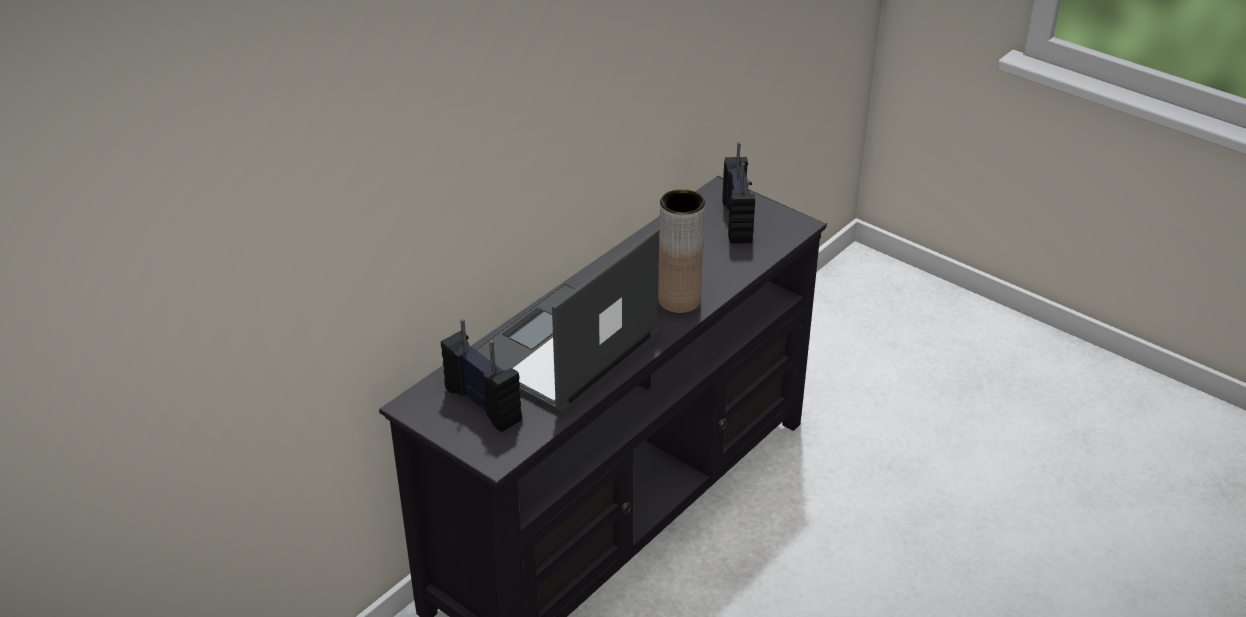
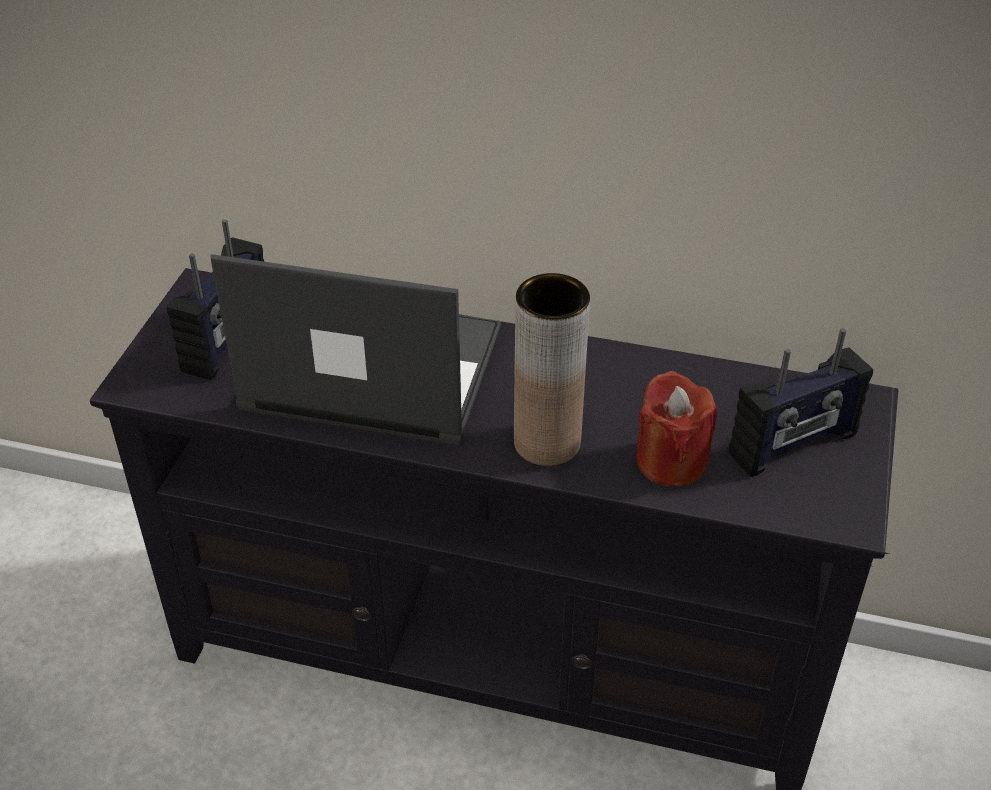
camera: 65 degrees right, 5 degrees up
(723, 264) = (670, 462): none -> red candle

